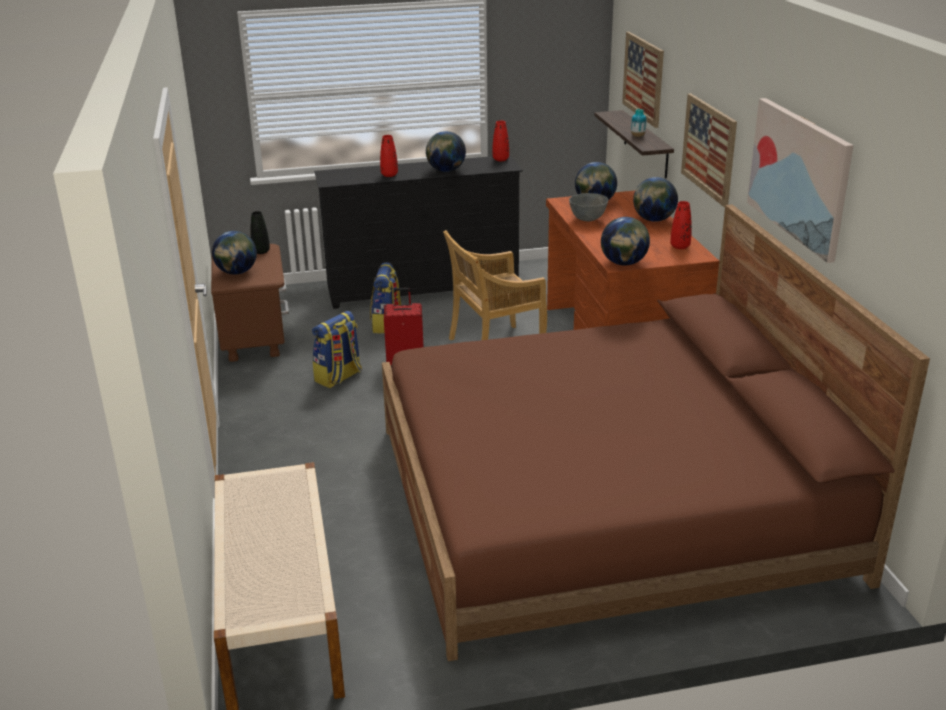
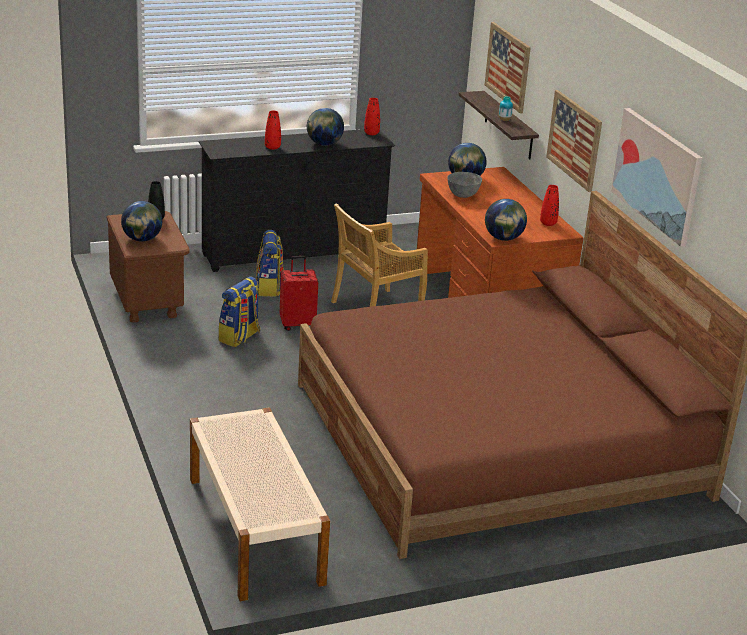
camera: 10 degrees left, 0 degrees up
(653, 220) = (520, 197): globe -> none

